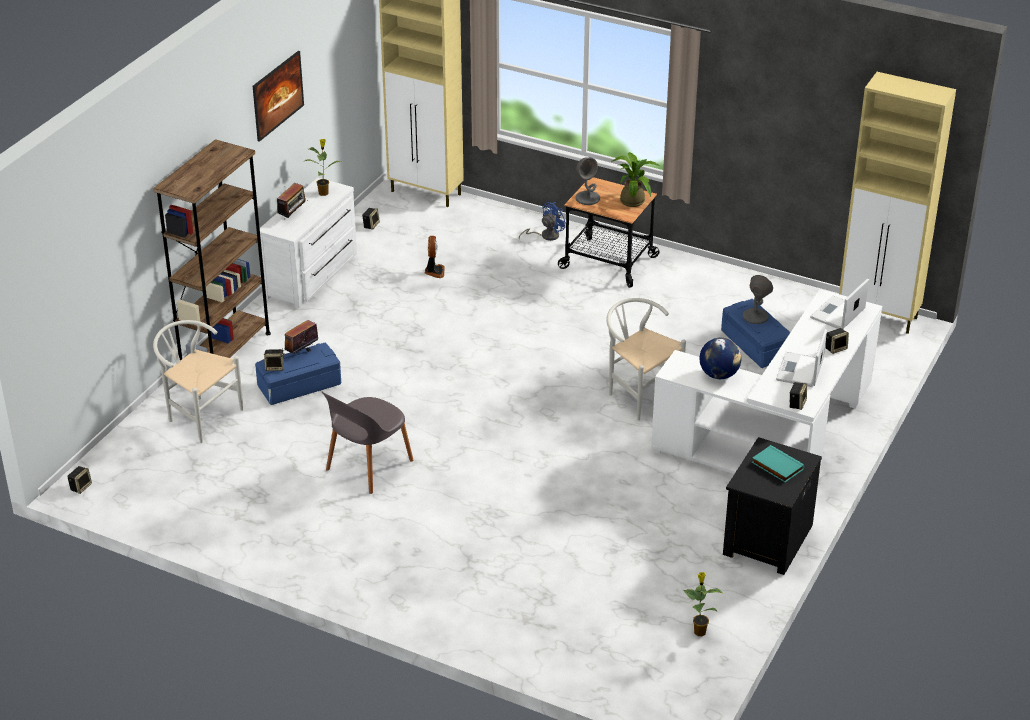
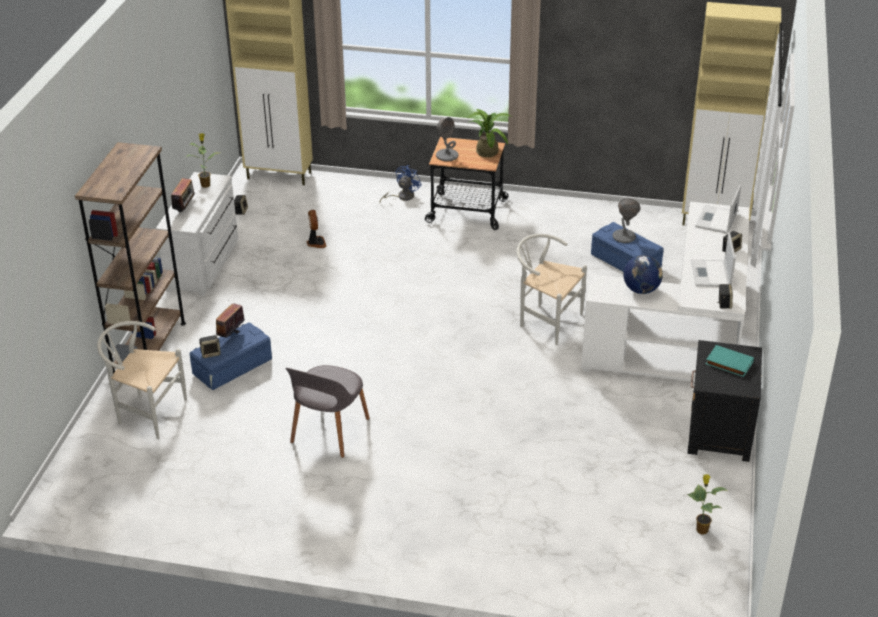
camera: 15 degrees left, 0 degrees up
(81, 487) = (52, 505): speaker -> none
(279, 109) = (160, 109): picture -> none

